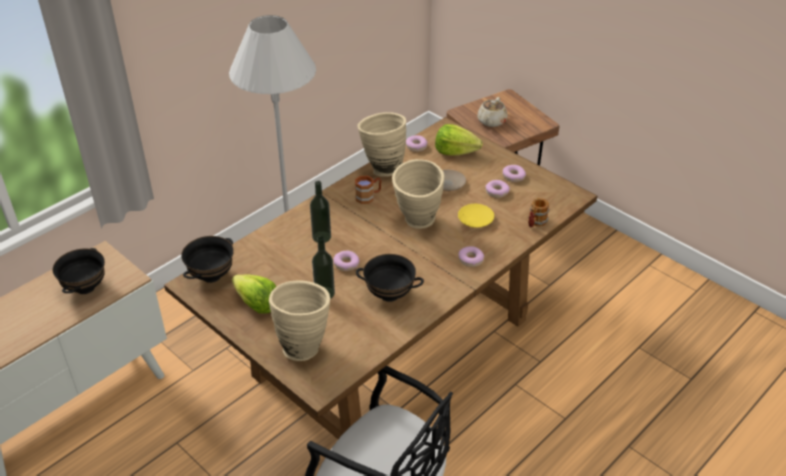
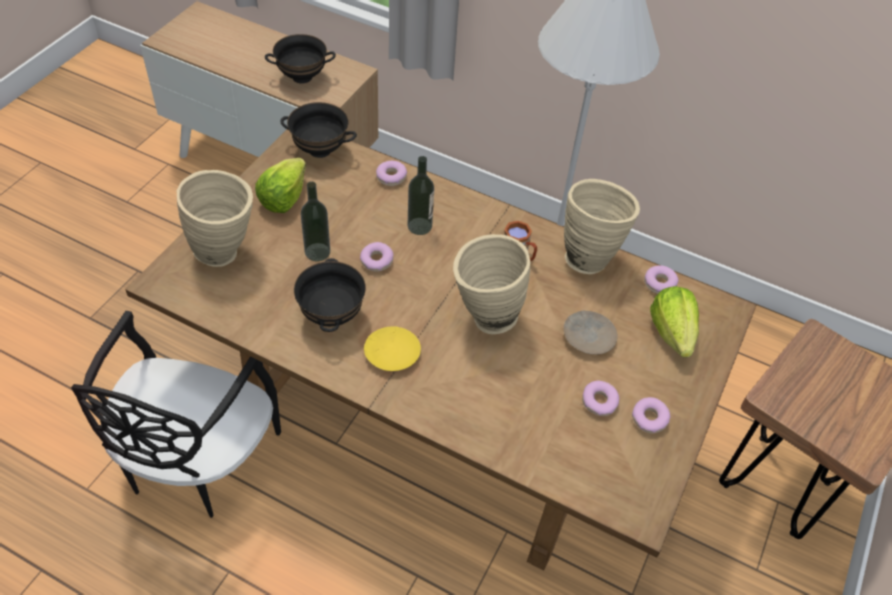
camera: 70 degrees right, 10 degrees up
(470, 259) = (429, 393): donut -> donut (391, 177)
(475, 220) = (520, 384): yellow plate -> yellow plate (391, 353)
(491, 121) = (820, 382): beige teapot -> none
(535, 223) = (545, 465): mug -> none

